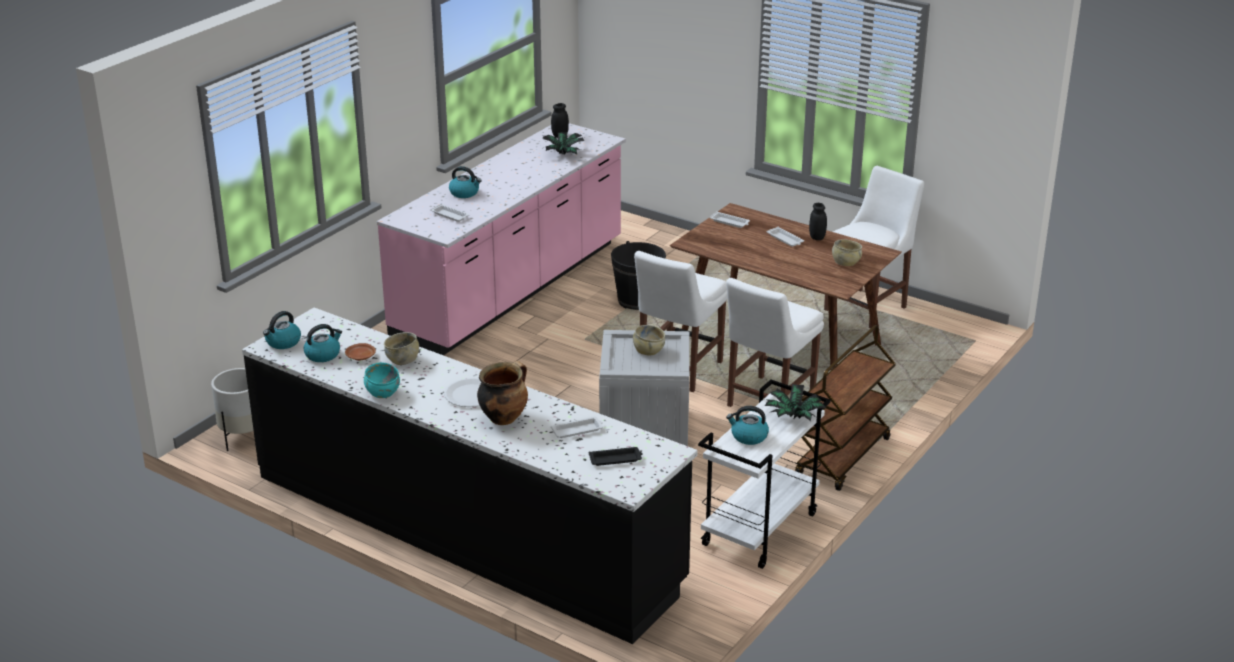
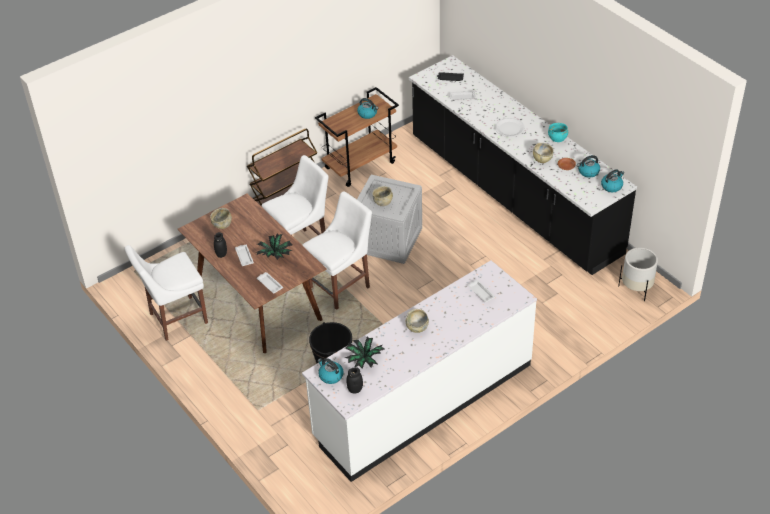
camera: 160 degrees left, 15 degrees up
(465, 193) = (462, 319): kettle -> kettle (330, 376)
(504, 417) = (496, 111): cooking pot -> none
(511, 290) = (423, 401): pink counter -> white counter
(516, 181) = (417, 327): none -> beige bowl
(760, 530) = (360, 165): white cart -> brown cart
(794, 417) = (337, 121): potted plant -> potted plant (275, 255)

